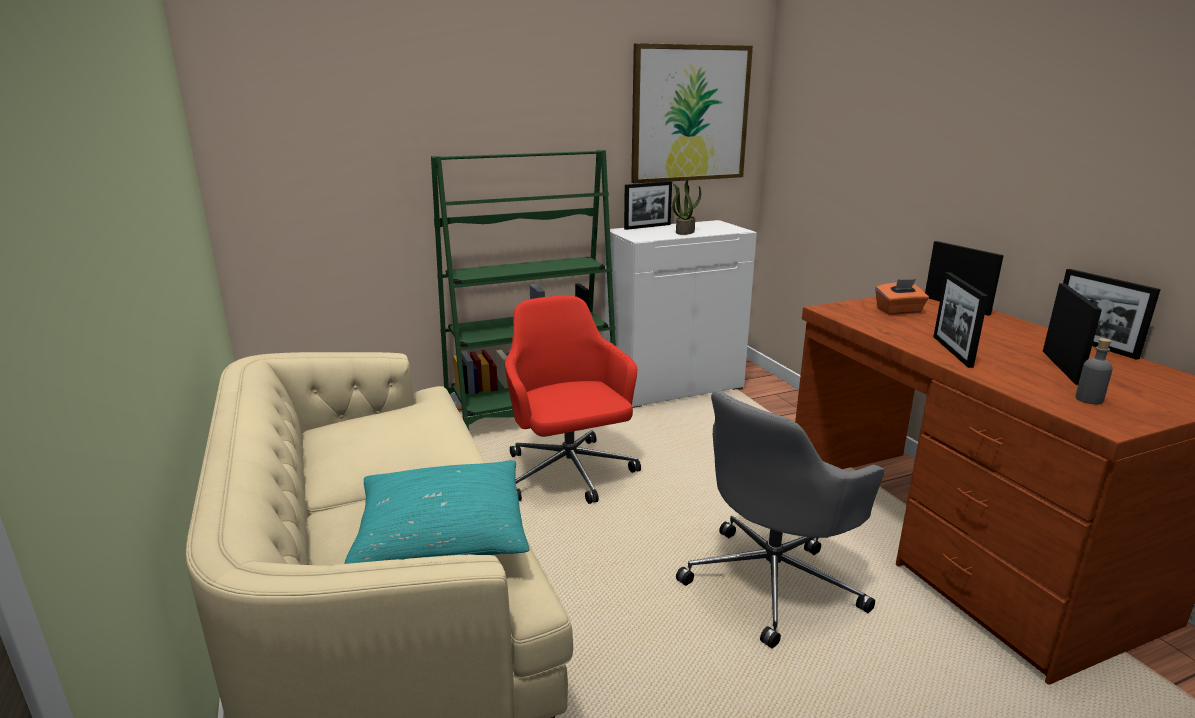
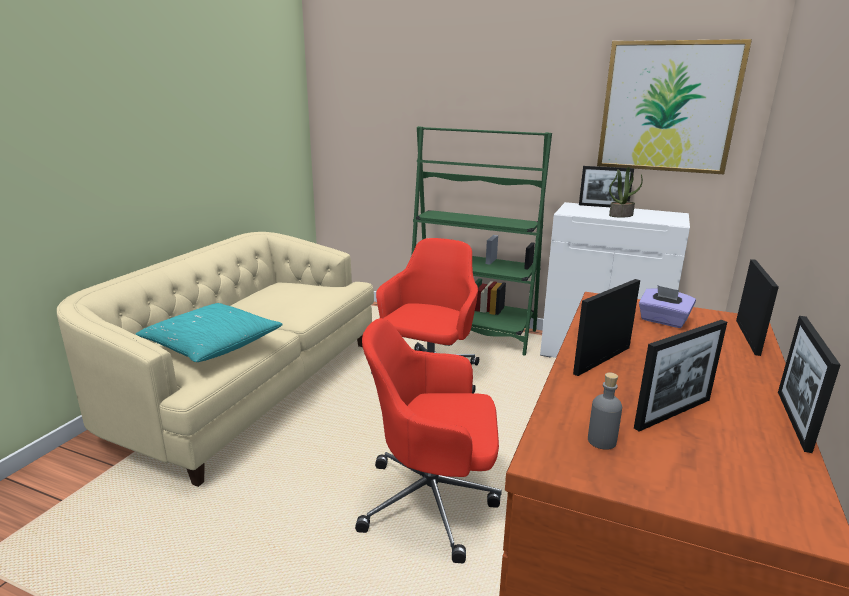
camera: 45 degrees right, 0 degrees up
(773, 581) = (432, 502): grey office chair -> red office chair
(899, 311) = (663, 321): orange tissue box -> purple tissue box

